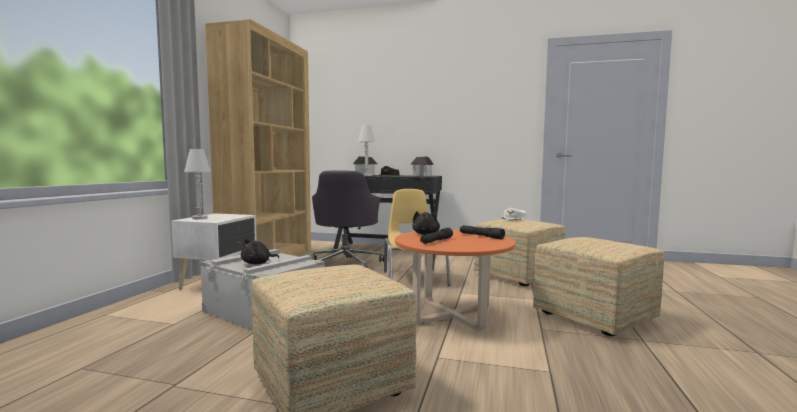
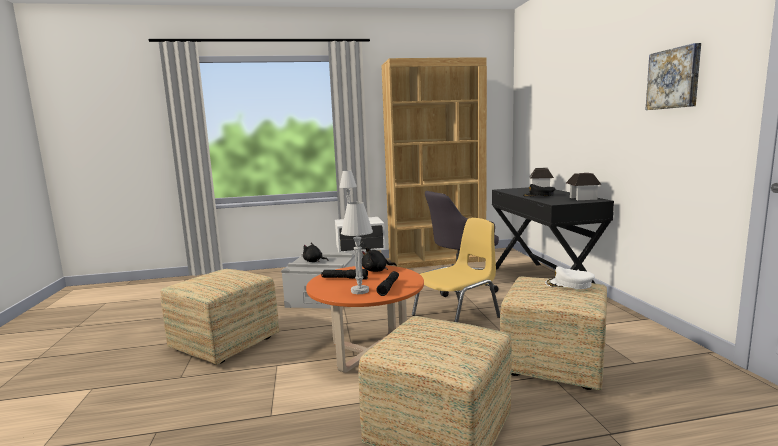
camera: 65 degrees right, 5 degrees up
(366, 175) = (517, 193): white table lamp -> white table lamp (360, 291)
(485, 96) = (674, 78): none -> picture

